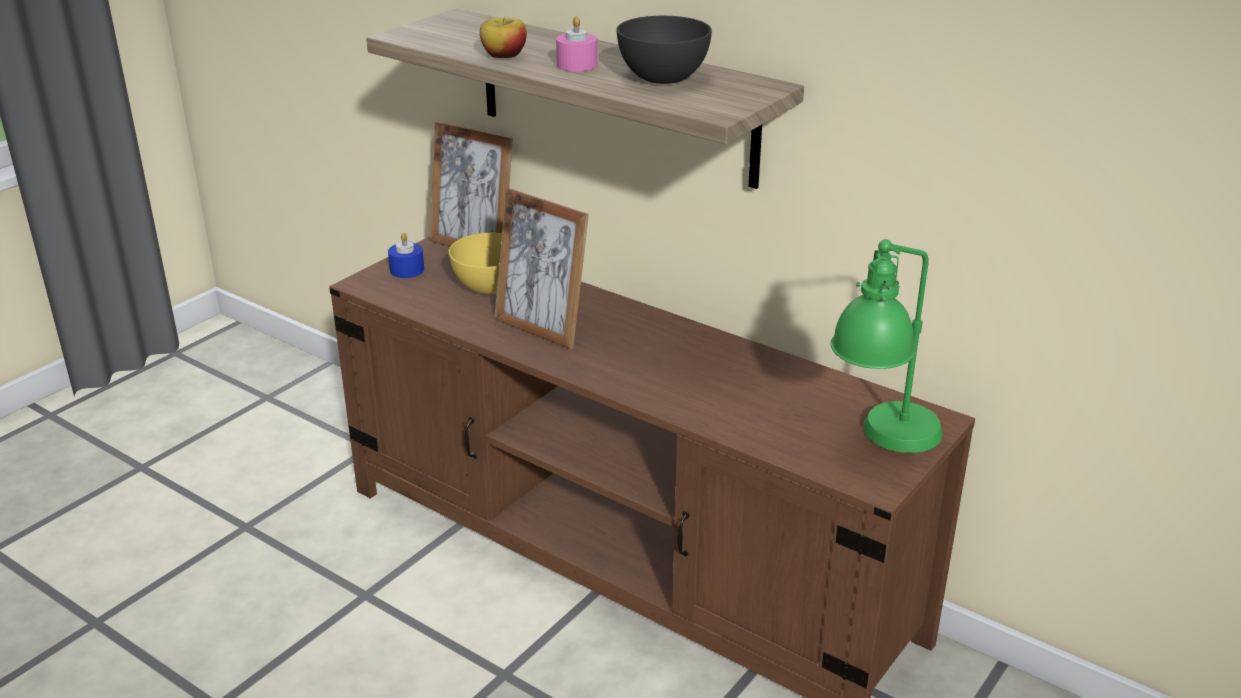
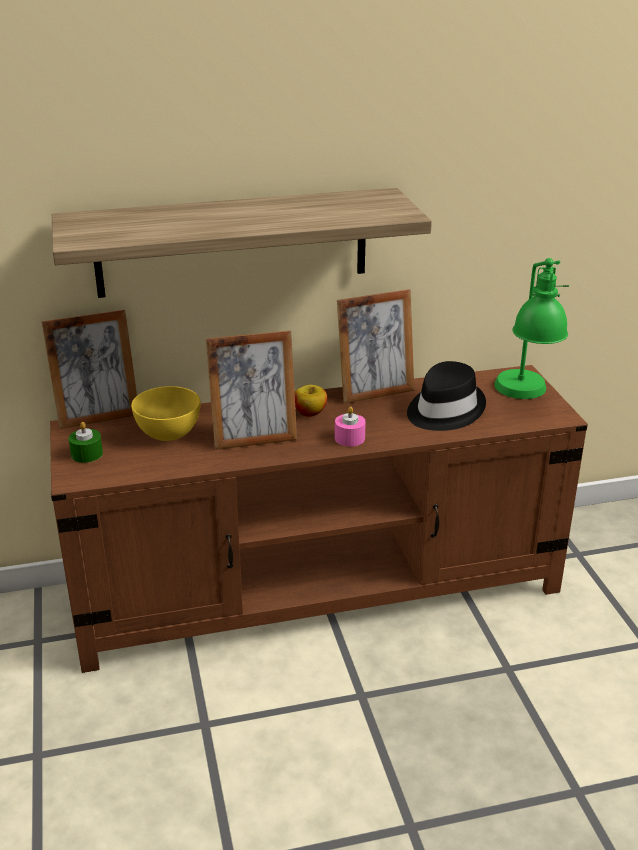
camera: 50 degrees left, 0 degrees up
(407, 270) = (87, 454): blue candle -> green candle
(504, 56) = (193, 229): apple -> apple (310, 412)
(577, 65) = (253, 218): pink candle -> pink candle (349, 438)
(664, 78) = (324, 208): grey bowl -> none
(733, 349) = (375, 392): none -> picture frame
(761, 404) = (443, 410): none -> black hat

